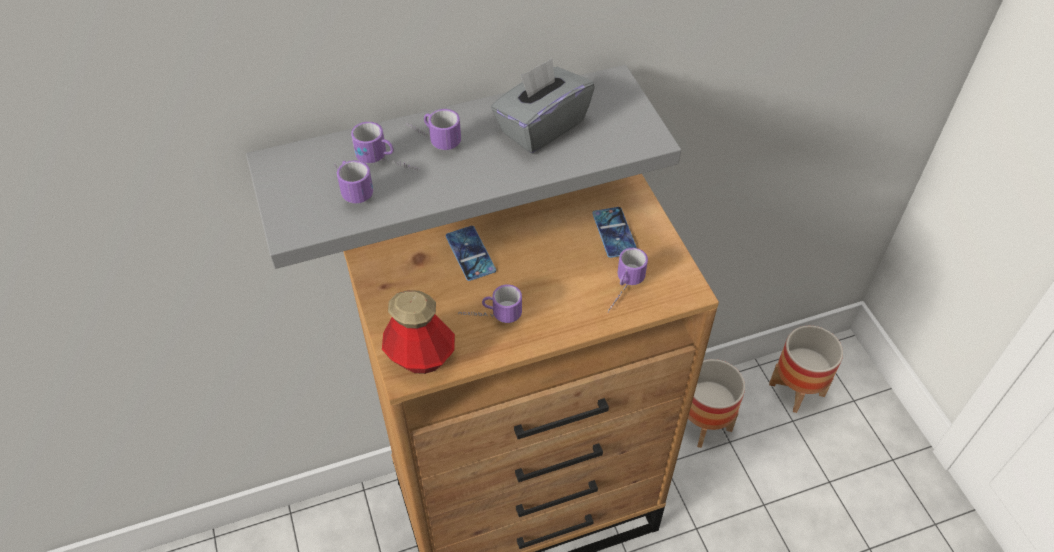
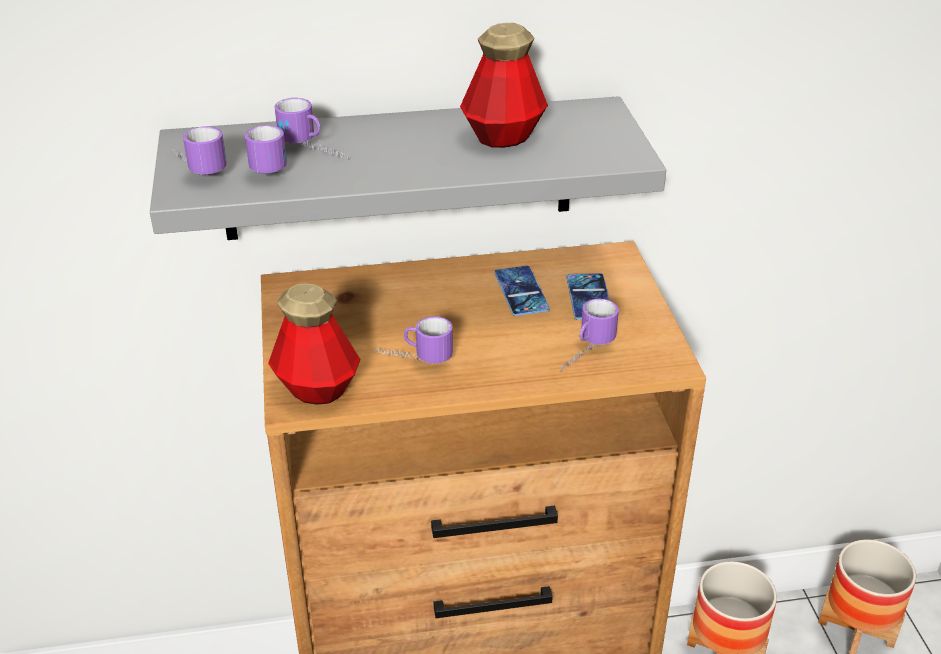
camera: 10 degrees right, 15 degrees down
(432, 139) = (372, 136): mug -> mug (196, 169)
(470, 253) = (408, 298): phone -> phone (521, 291)
(541, 126) = (503, 136): grey tissue box -> bottle

